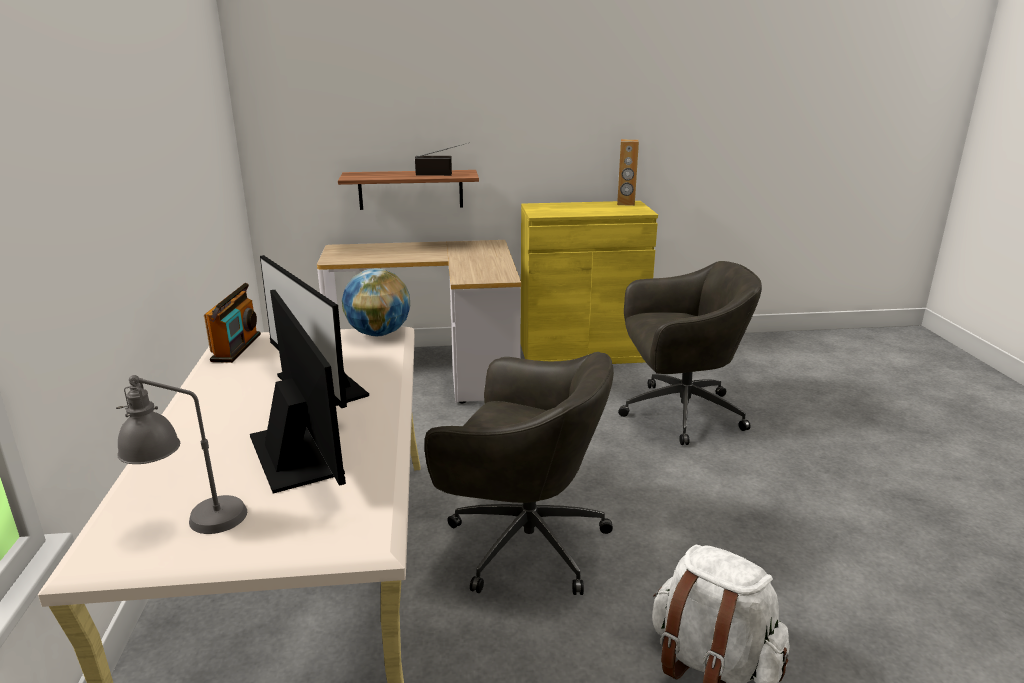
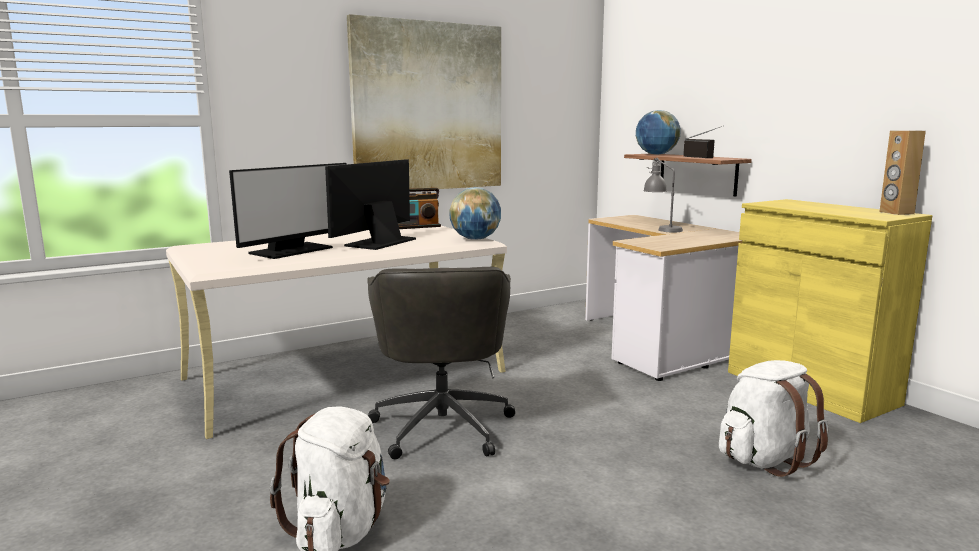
camera: 65 degrees right, 10 degrees down
(150, 161) = (428, 107): none -> picture
(192, 521) = (218, 250): grey table lamp -> grey table lamp (661, 229)
(372, 175) = (656, 154): none -> globe
(678, 413) = (765, 459): grey office chair -> white backpack

